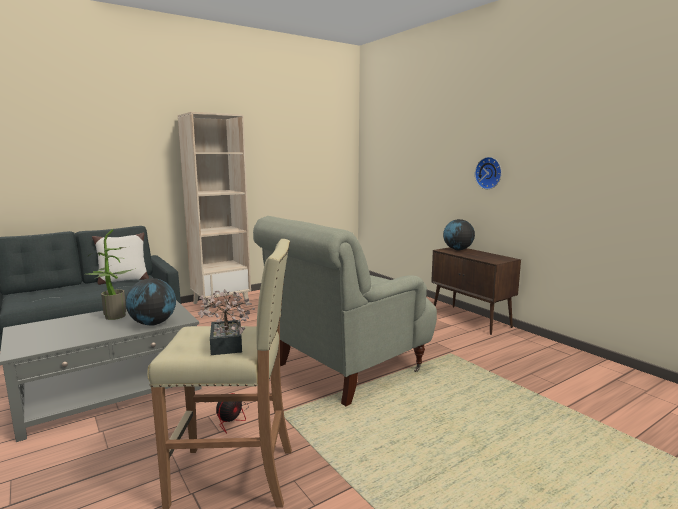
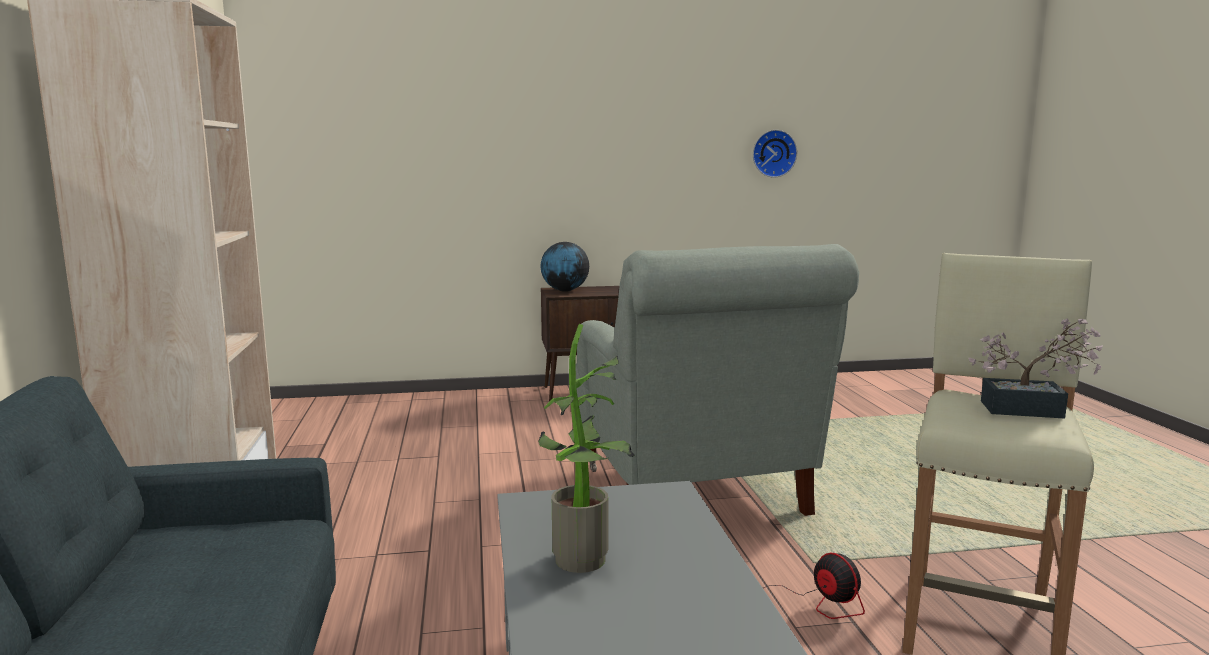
camera: 65 degrees left, 0 degrees up
(123, 280) = (136, 568): white pillow -> none
(153, 323) = (675, 519): globe -> none
(489, 173) = (591, 166): wall clock -> wall clock (773, 153)

